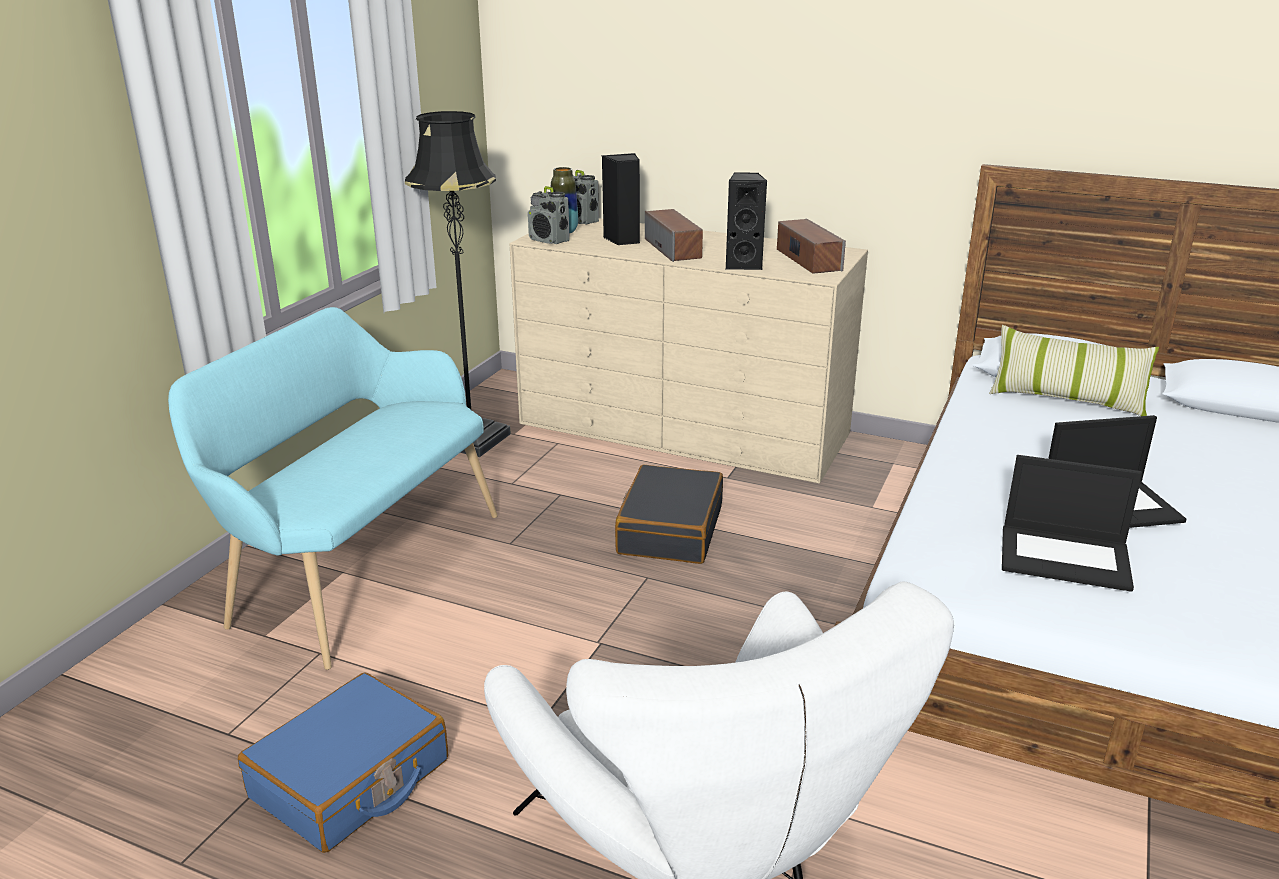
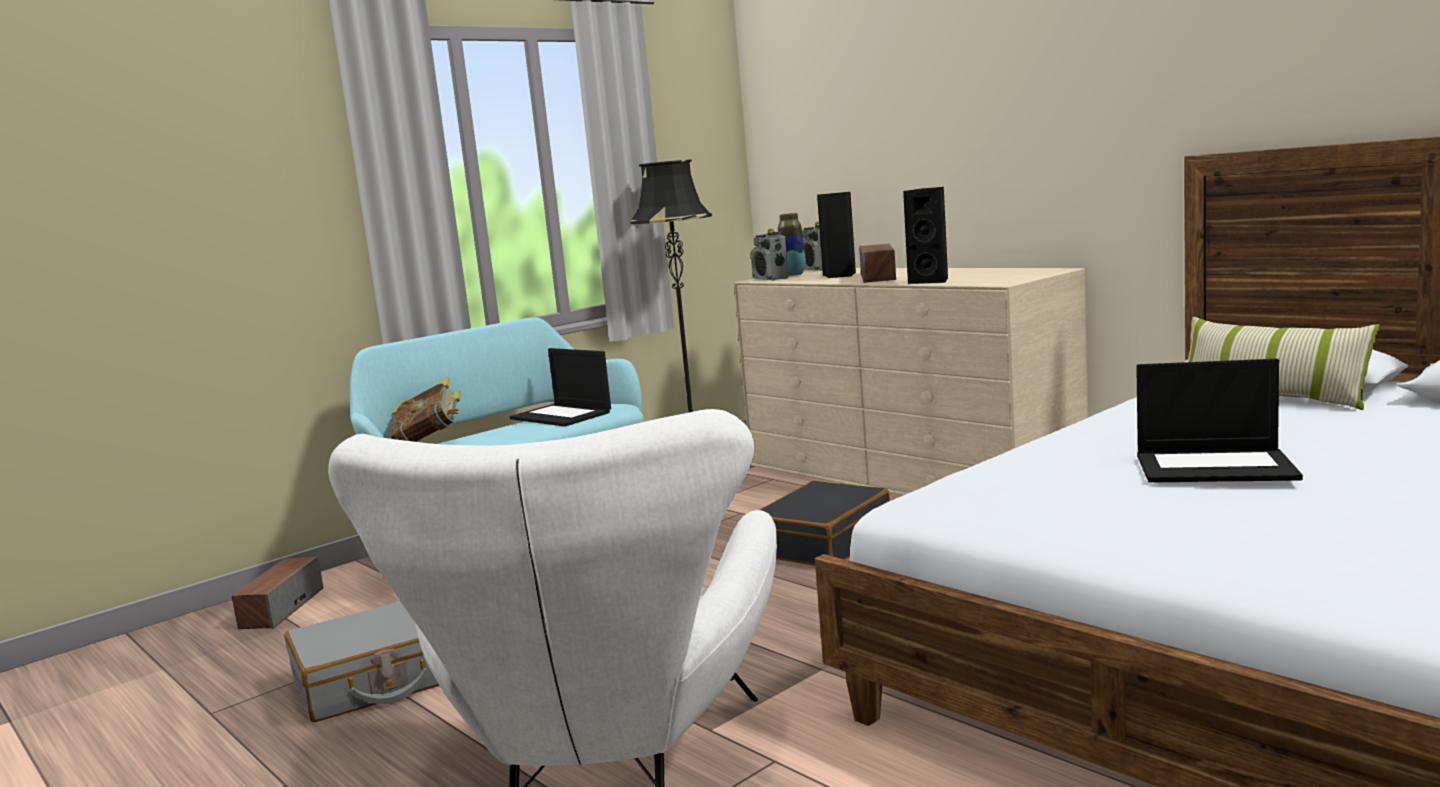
camera: 25 degrees right, 15 degrees down
(272, 480) = (430, 442): none -> book
(350, 780) = (380, 680): blue suitcase -> grey suitcase
(808, 260) = (1004, 276): speaker -> speaker (281, 608)
(1066, 557) = (1100, 497): laptop -> laptop (562, 415)

